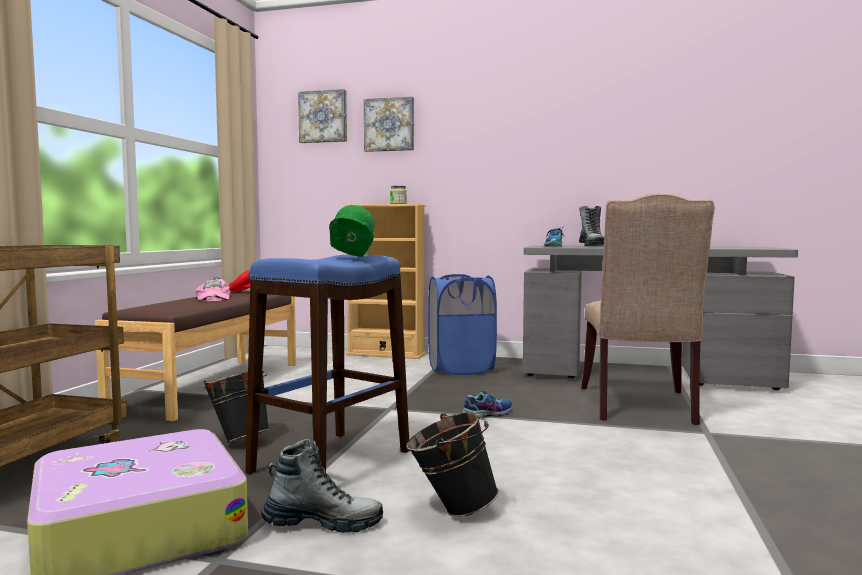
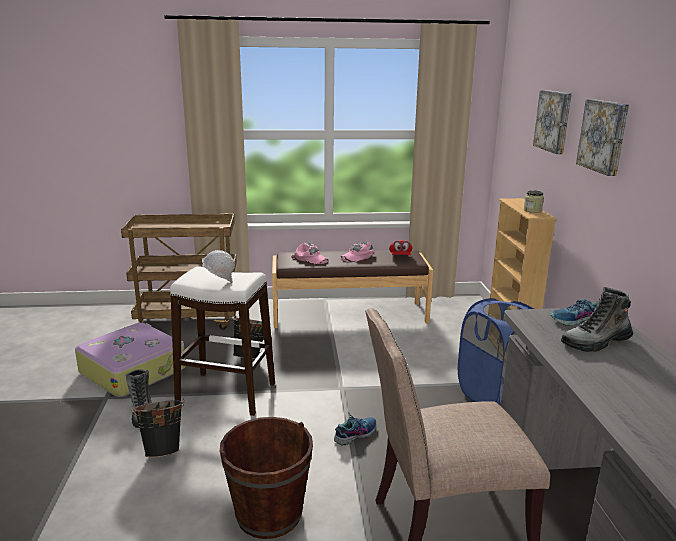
camera: 70 degrees right, 15 degrees up
(174, 306) = (310, 259): none -> pink cap
(323, 117) = (525, 102): picture -> picture (604, 136)
(331, 461) = (227, 393): blue stool -> white stool
(350, 257) = (219, 282): green hard hat -> white hard hat
(487, 414) = (355, 434): shoe -> shoe turned 75 degrees counterclockwise
(614, 460) = (269, 514): none -> brown bucket

